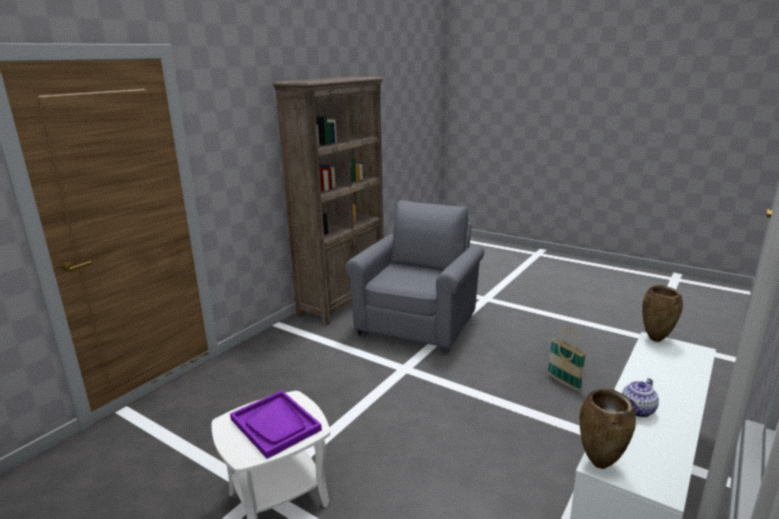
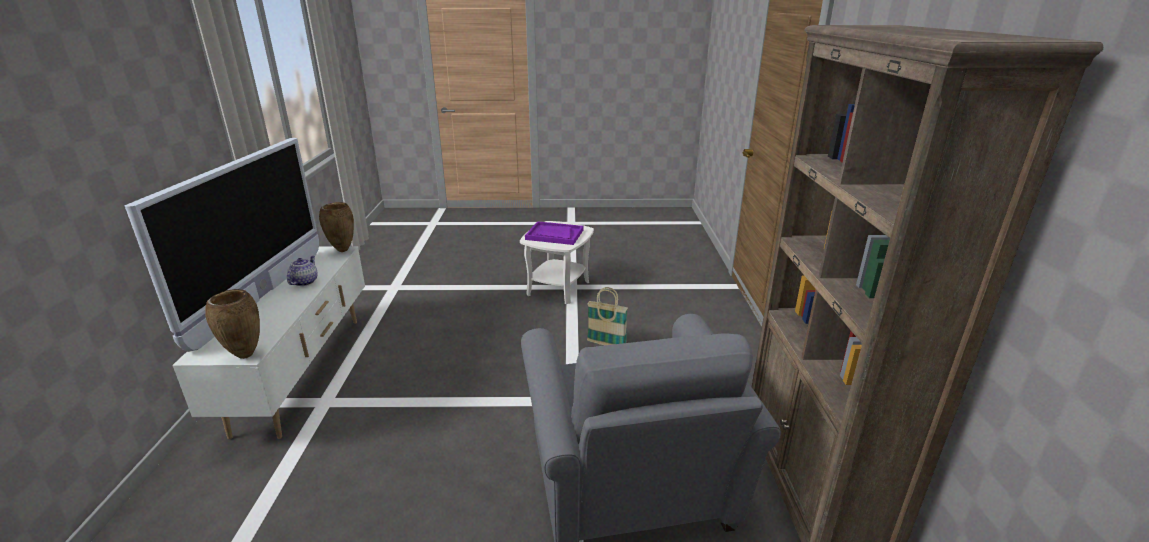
camera: 145 degrees right, 5 degrees up
(563, 382) = (367, 459): basket -> basket (606, 344)
(681, 404) = (263, 295): none -> television

